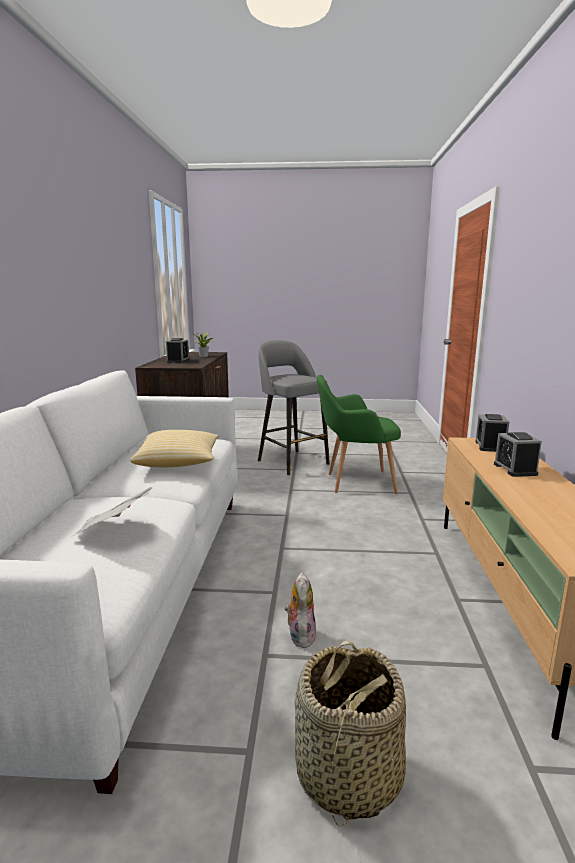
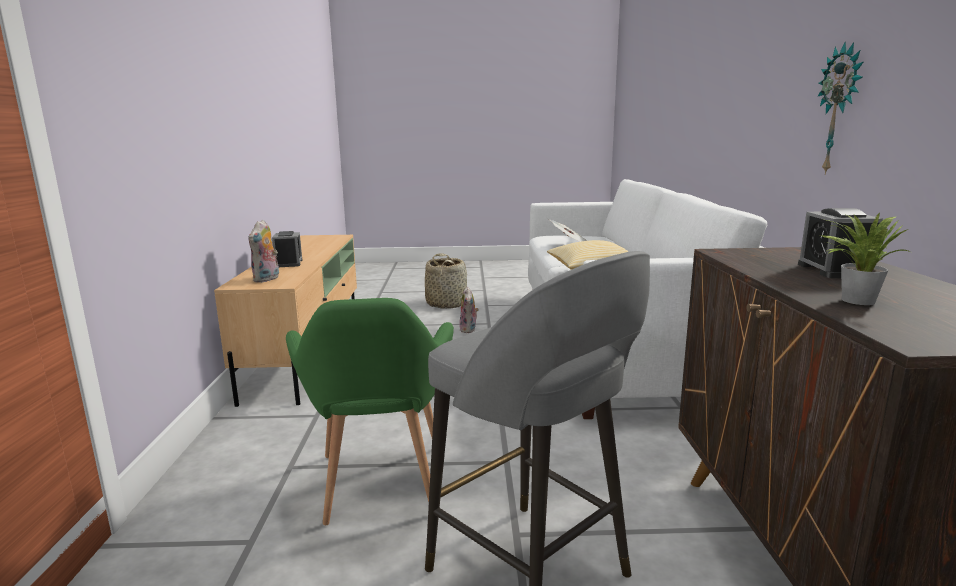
camera: 175 degrees right, 0 degrees up
(83, 301) = (840, 109): none -> wall clock
(355, 482) = (381, 490): green armchair -> green armchair turned 90 degrees clockwise
(490, 446) = (267, 279): alarm clock -> plush toy

